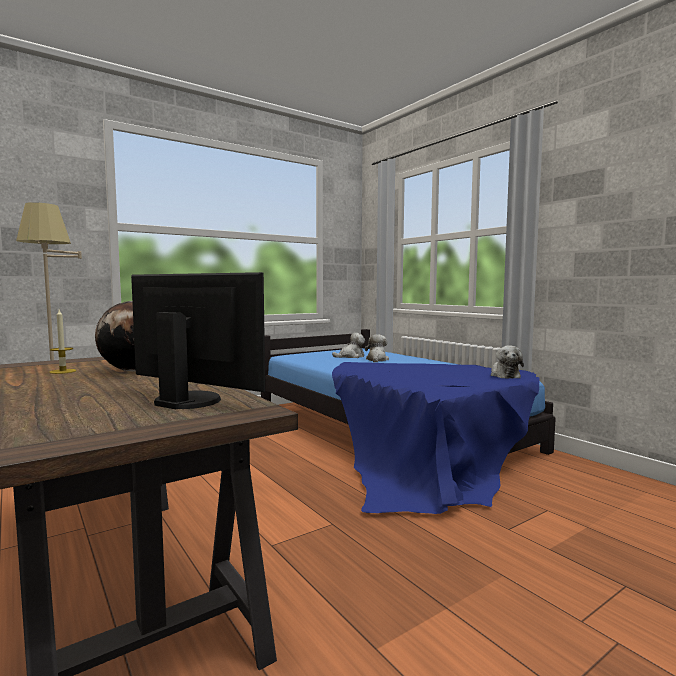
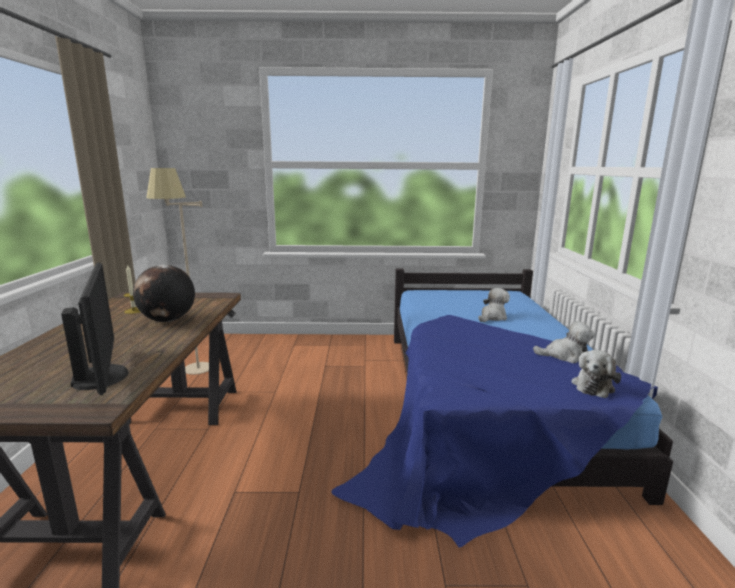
camera: 35 degrees right, 10 degrees up
(350, 356) = (474, 306): plush toy -> plush toy (565, 356)

